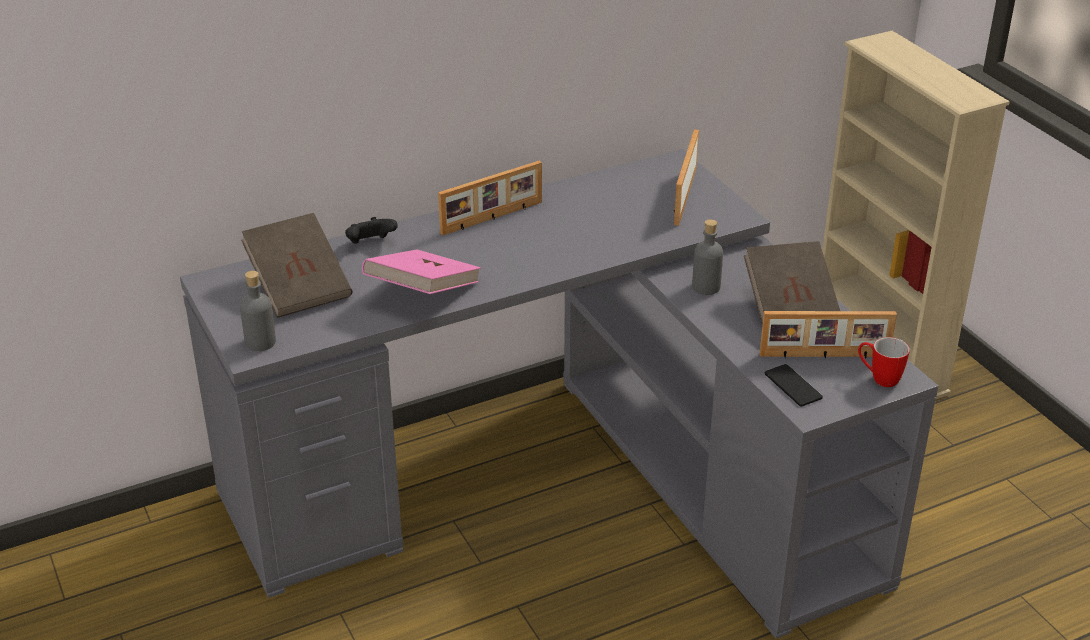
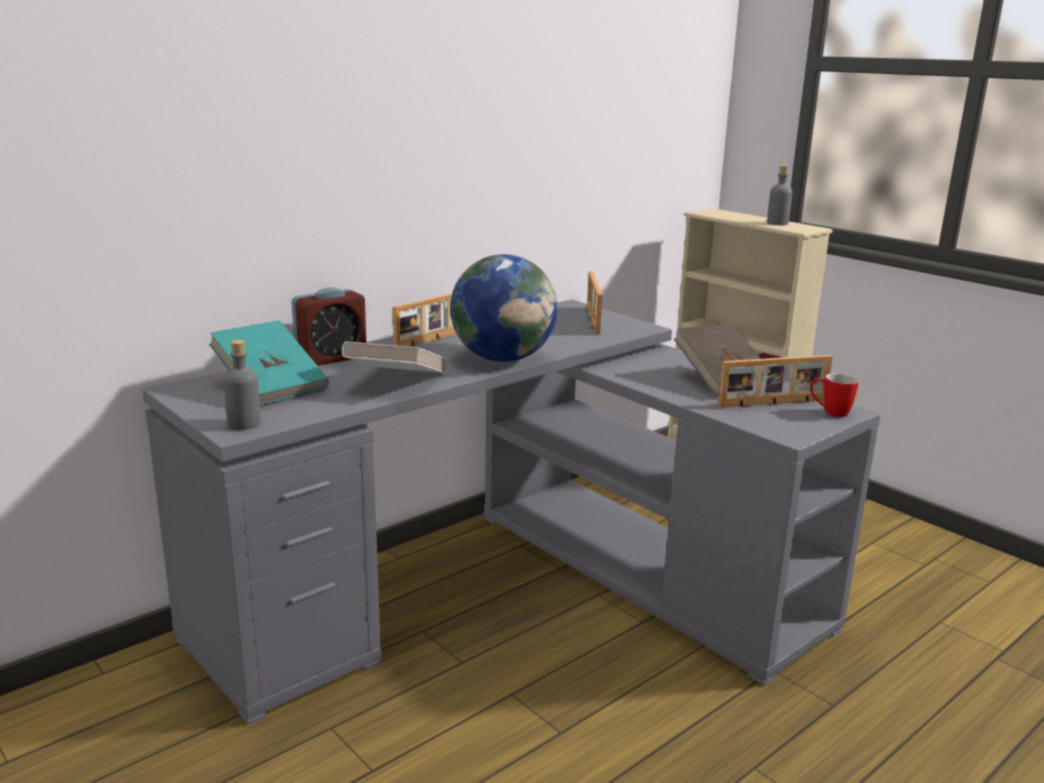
camera: 15 degrees left, 15 degrees down
(299, 286) = (271, 386): brown book -> turquoise book
(370, 244) = (331, 358): black game controller -> alarm clock
(423, 293) = (397, 383): pink book -> white book
(548, 262) = (503, 358): none -> globe
(706, 287) = (641, 373): grey bottle -> grey bottle (777, 223)
(793, 386) = (763, 422): phone -> none

